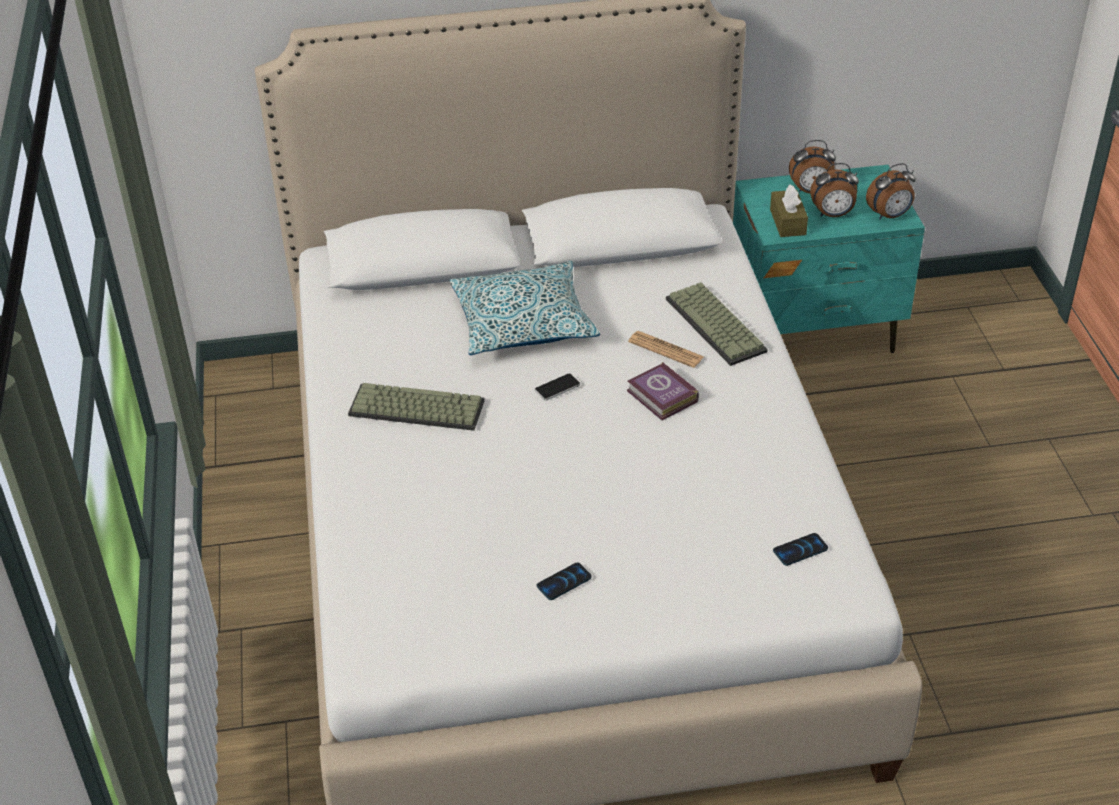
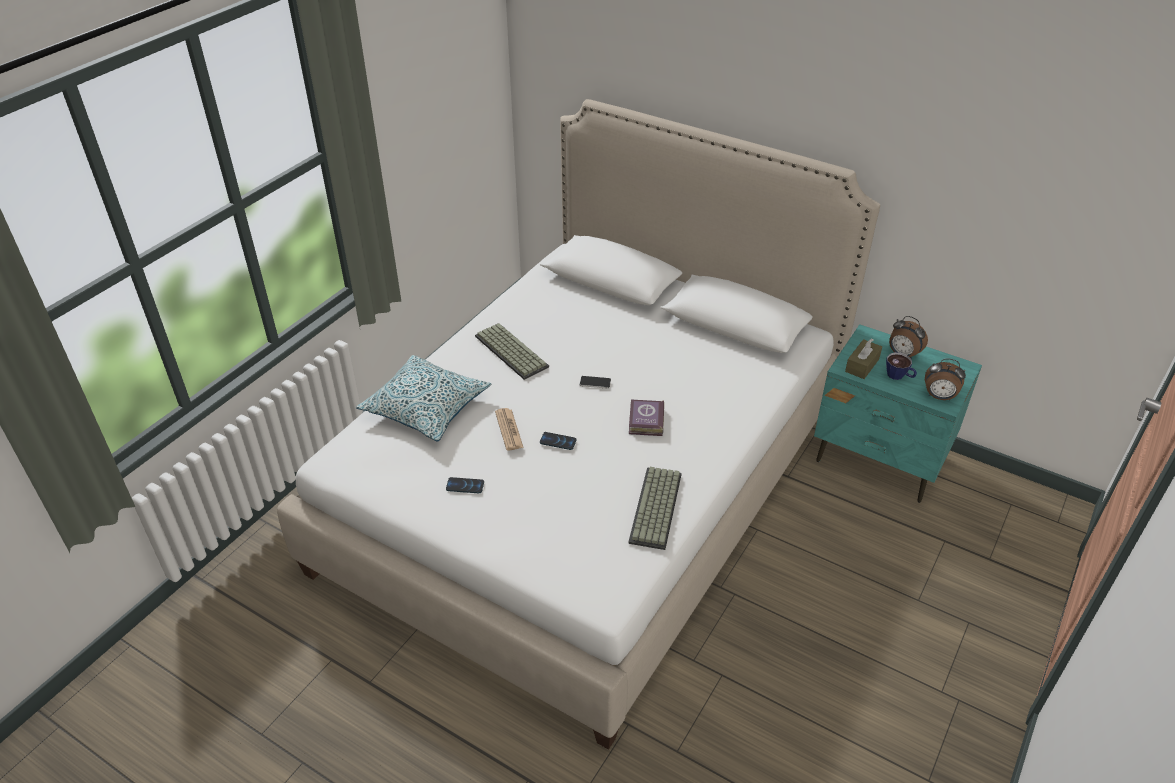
camera: 40 degrees right, 0 degrees up
(523, 323) = (623, 338): pillow -> pillow (426, 407)
(666, 350) = (682, 397): newspaper -> newspaper (509, 430)
(718, 325) = (731, 400): keyboard -> keyboard (657, 509)
(800, 550) = (610, 555): phone -> phone (558, 441)
(832, 215) = (899, 376): alarm clock -> cup

